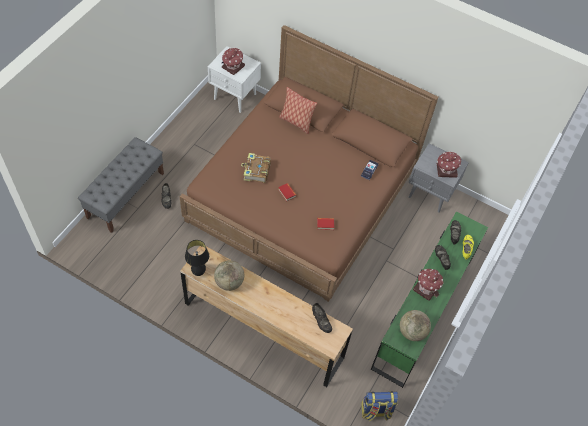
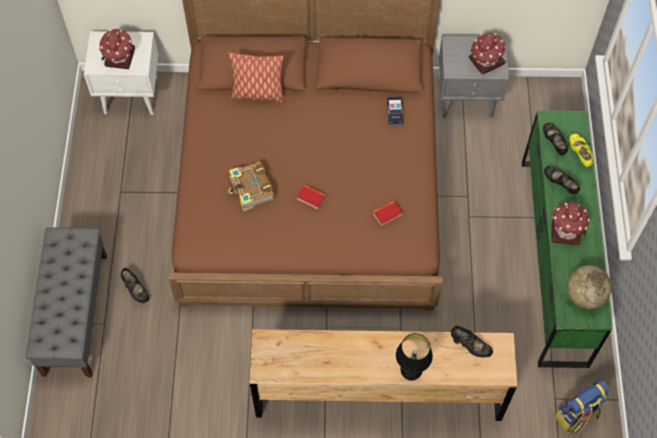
camera: 25 degrees left, 5 degrees up
(198, 272) = (275, 370): black table lamp -> black table lamp (410, 374)
(229, 282) = (323, 360): globe -> none

